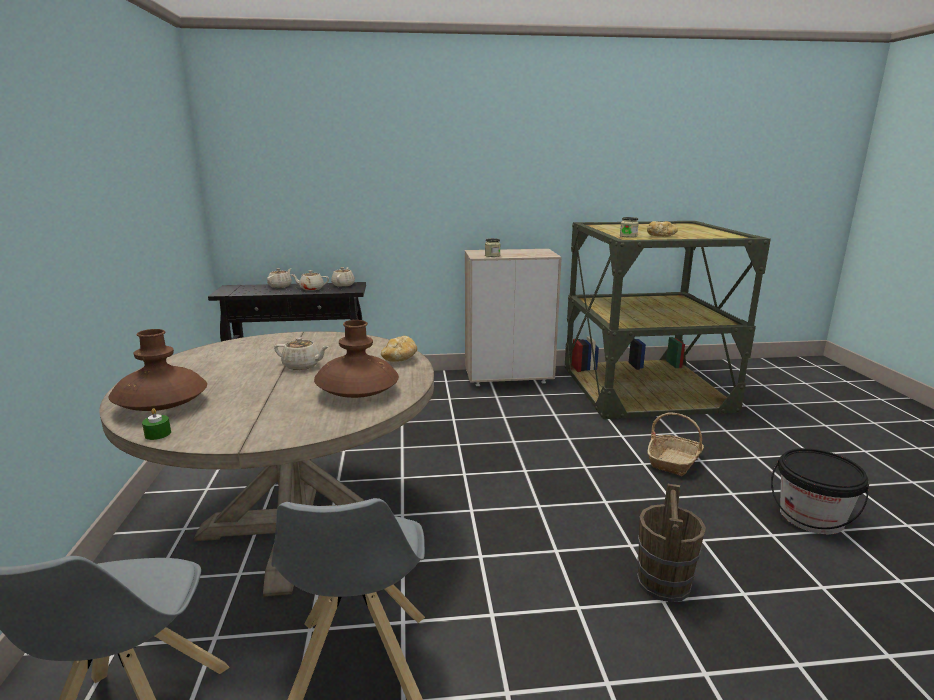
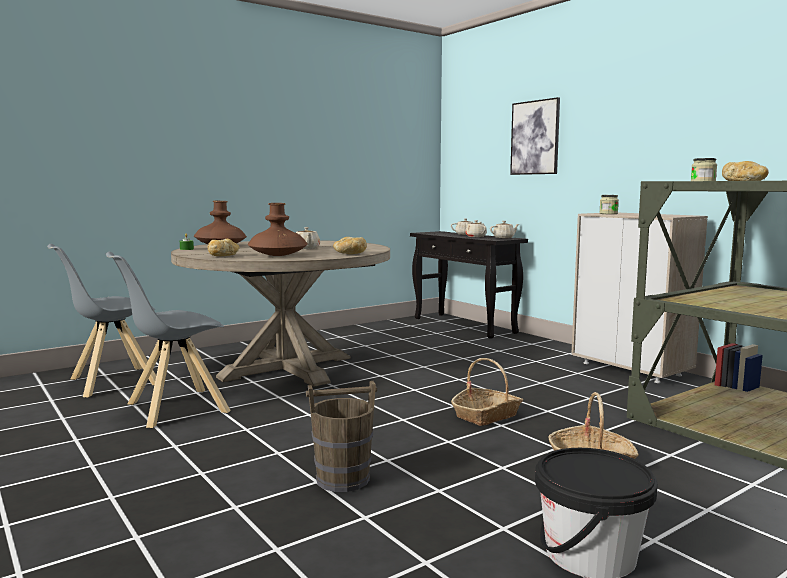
camera: 60 degrees right, 10 degrees down
(309, 422) = (223, 256): none -> bread
(360, 176) = (535, 137): none -> picture
(559, 465) = (487, 415): none -> basket

